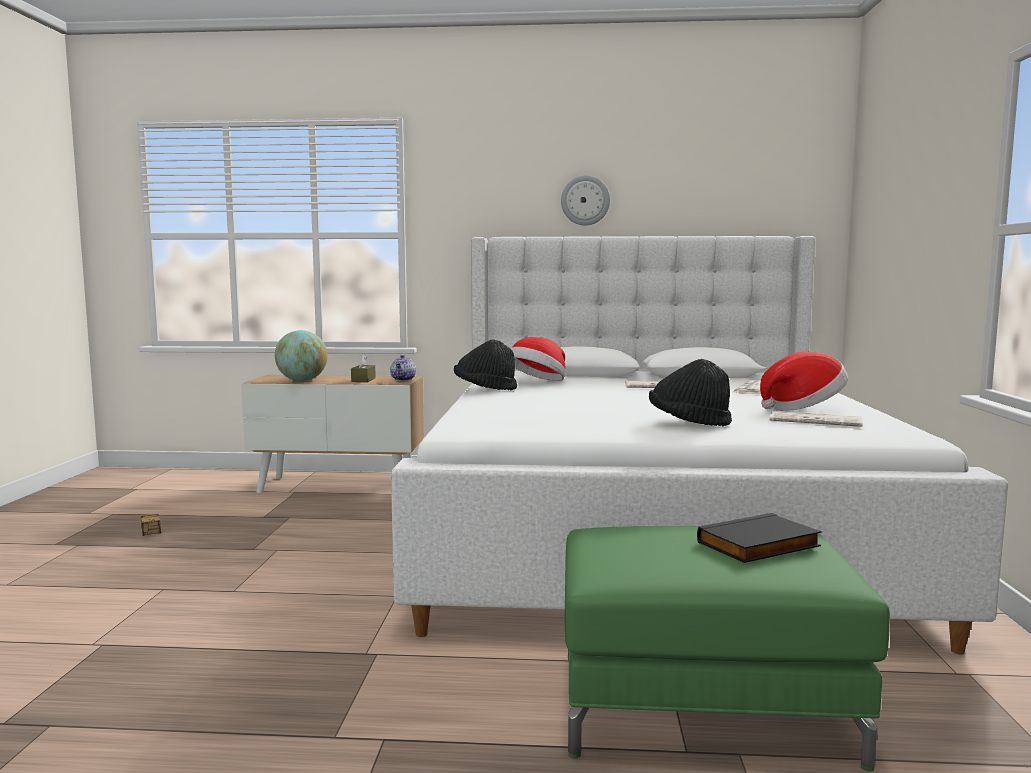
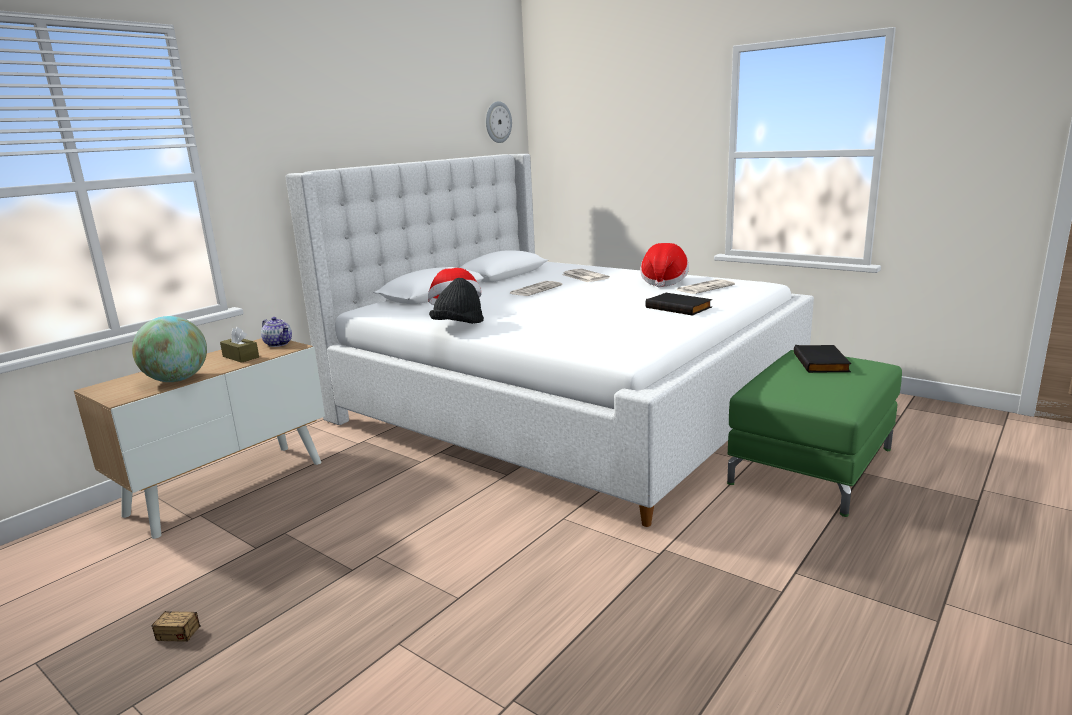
camera: 55 degrees left, 10 degrees up
(585, 200) = (370, 128): wall clock -> wall clock (498, 122)
(688, 423) = (679, 307): black hat -> black book

